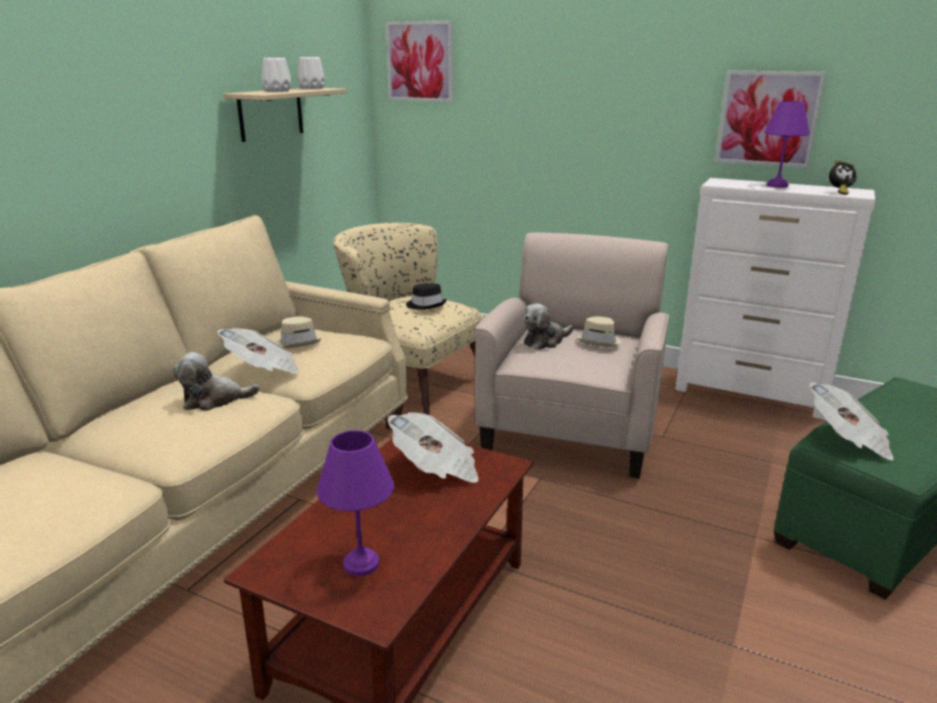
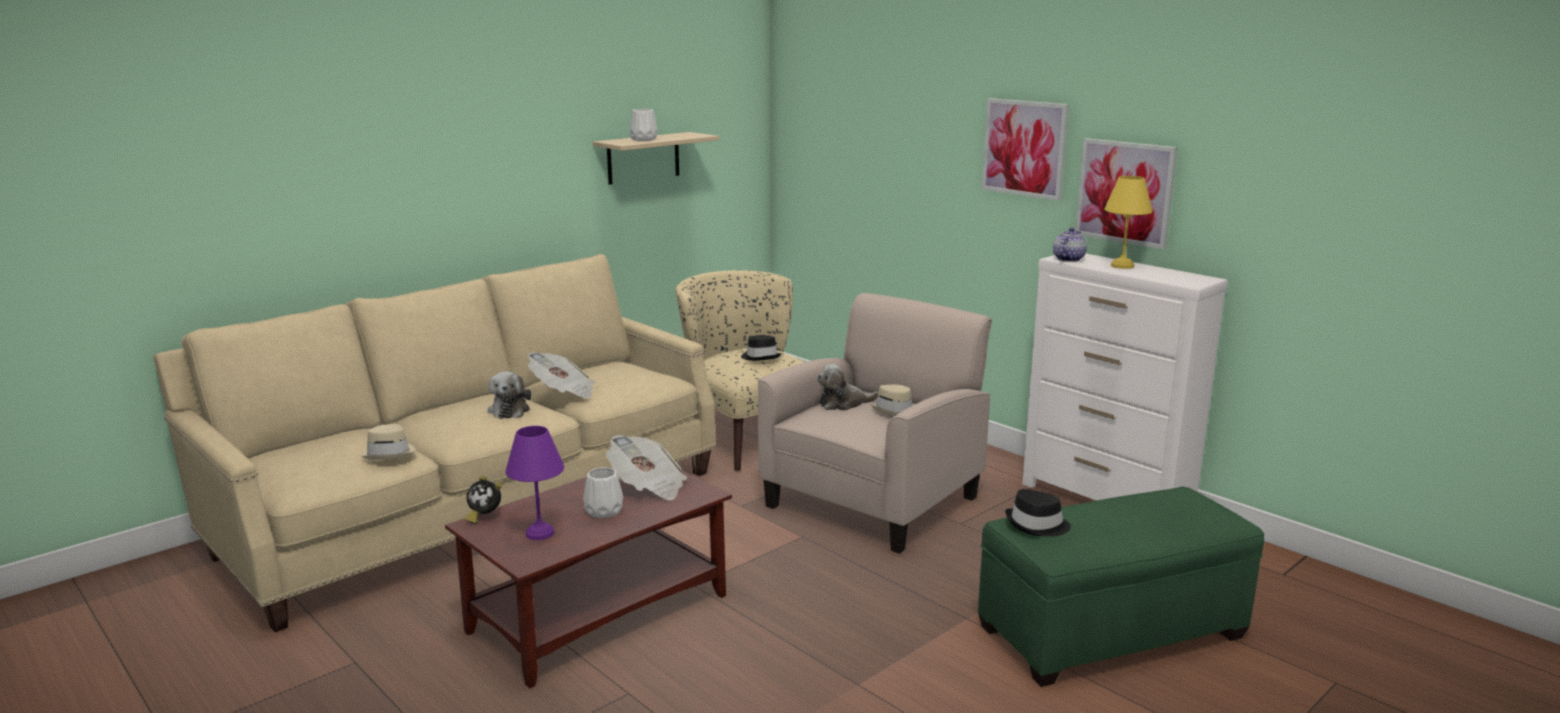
camera: 20 degrees right, 5 degrees down
(214, 400) = (509, 410): plush toy -> plush toy turned 105 degrees counterclockwise
(298, 342) = (609, 374): beige hat -> beige hat (390, 453)
(312, 88) = (687, 134): white vase -> white vase (605, 511)
(420, 61) = (813, 106): picture -> picture (1024, 148)
(724, 184) = (1067, 259): none -> teapot
(776, 186) = (1121, 266): purple table lamp -> yellow table lamp
(838, 192) = (1174, 279): alarm clock -> alarm clock (484, 516)
(848, 440) = (1037, 525): newspaper -> black hat

